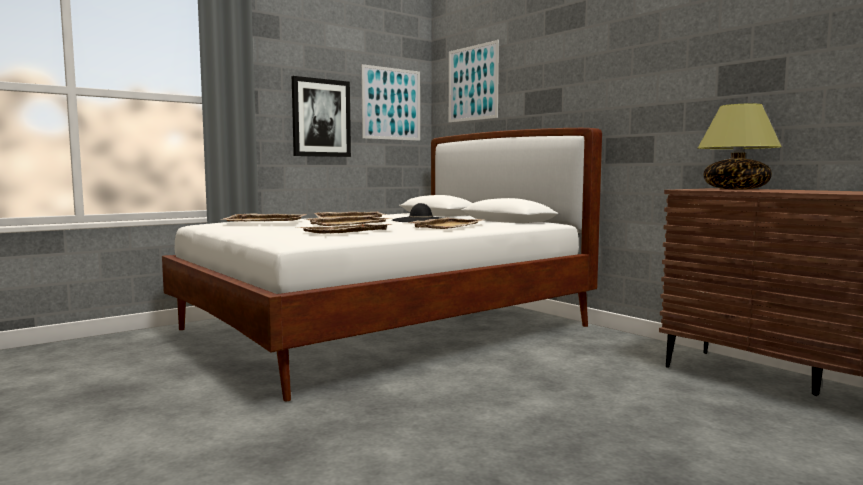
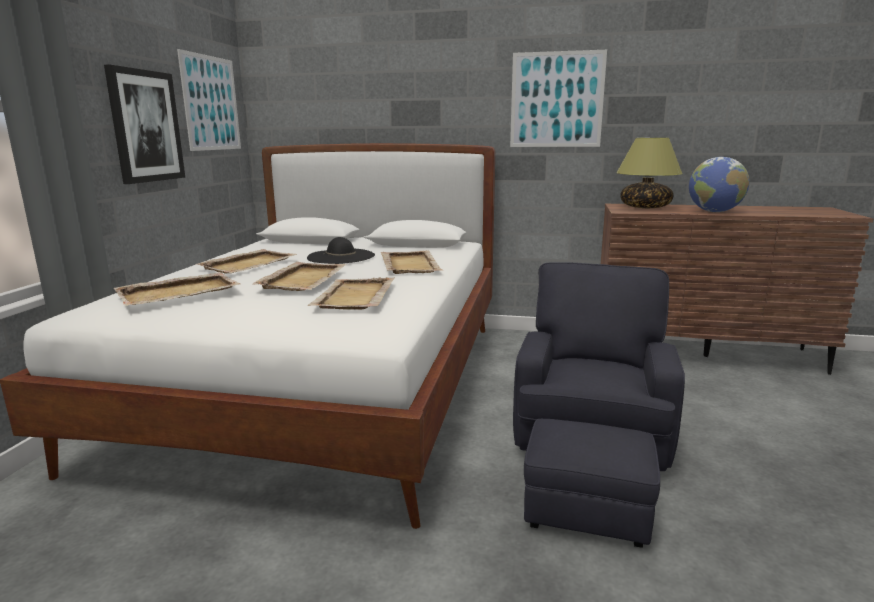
camera: 40 degrees left, 10 degrees up
(472, 83) = (313, 83): picture -> picture (556, 100)
(499, 410) = (590, 447): none -> black armchair
(801, 191) = (714, 212): none -> globe

